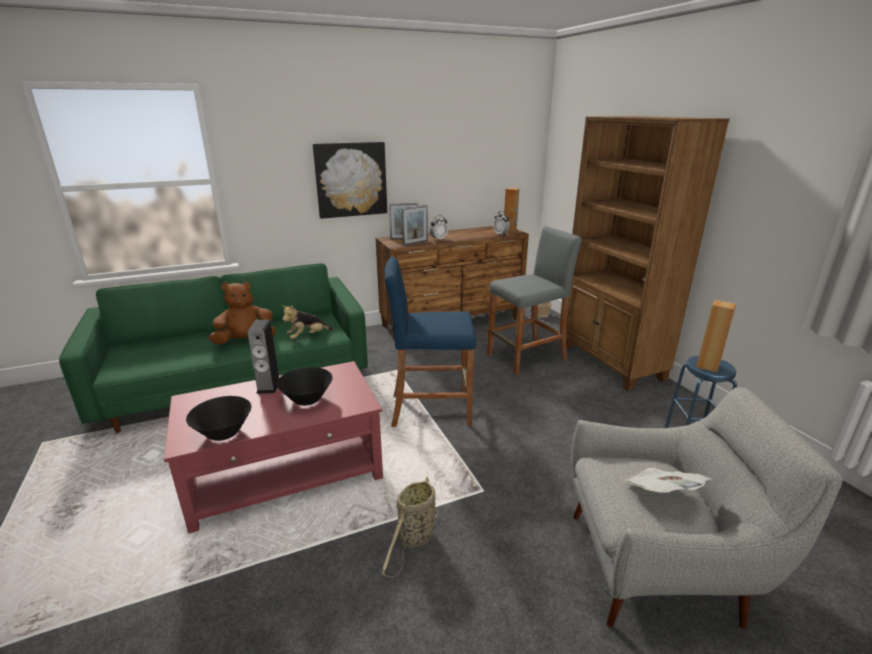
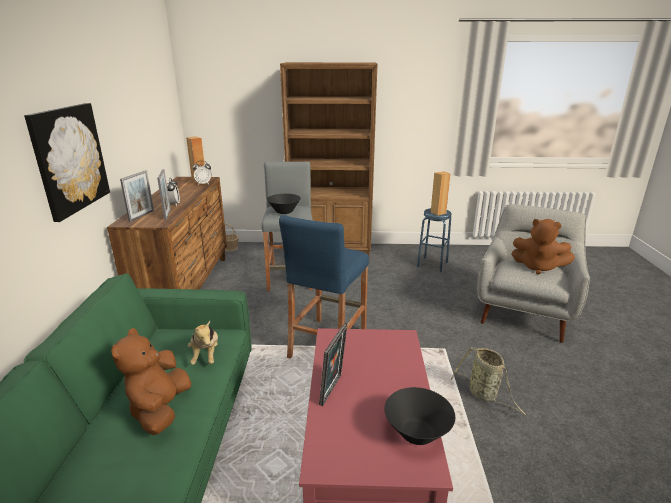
camera: 65 degrees left, 0 degrees up
(269, 386) = (333, 390): speaker -> picture frame
(307, 399) = (378, 367): black bowl -> black bowl (284, 212)
(661, 494) = (538, 267): newspaper -> brown plush toy

